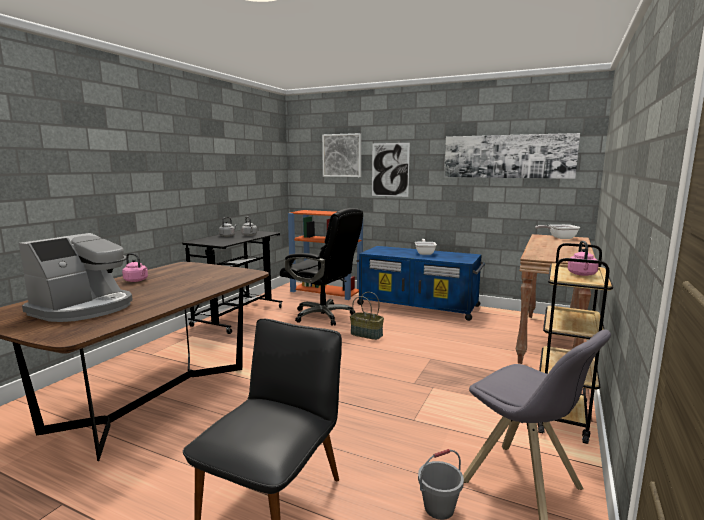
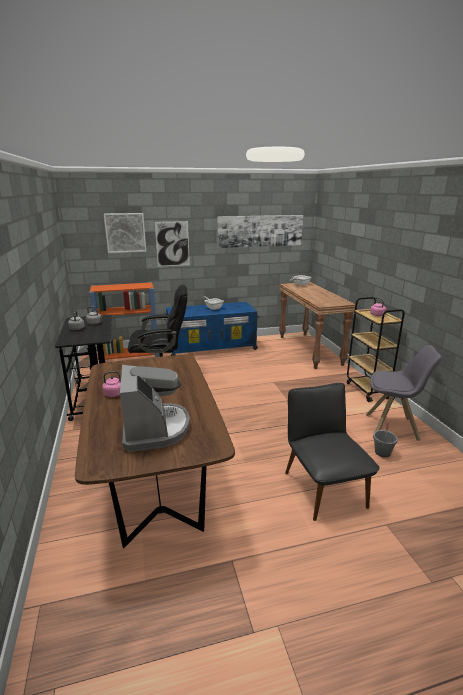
camera: 40 degrees left, 10 degrees up
(367, 334) = (215, 379): basket -> none

